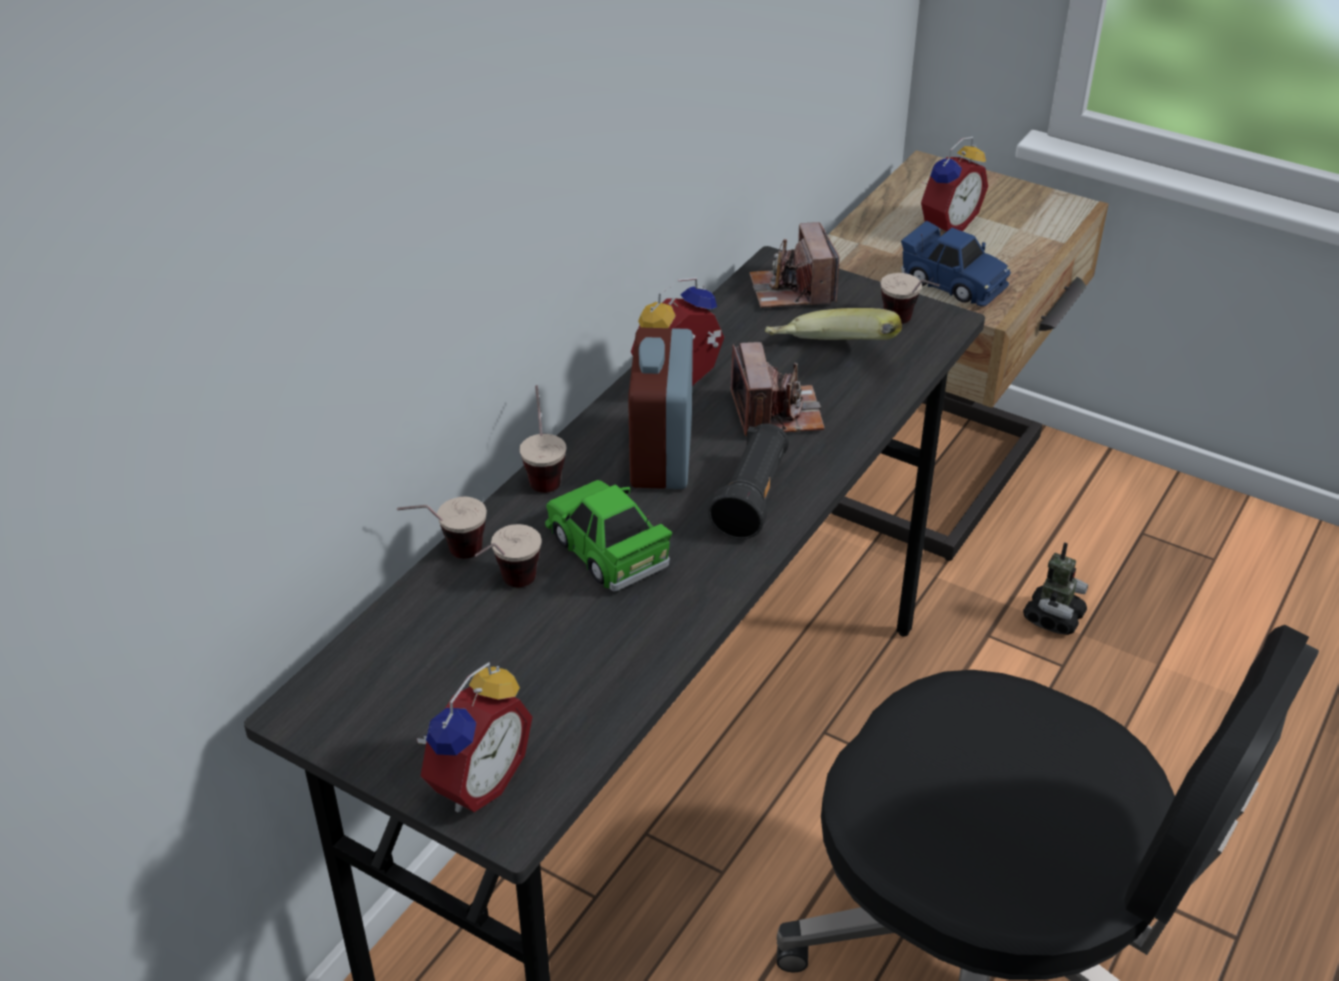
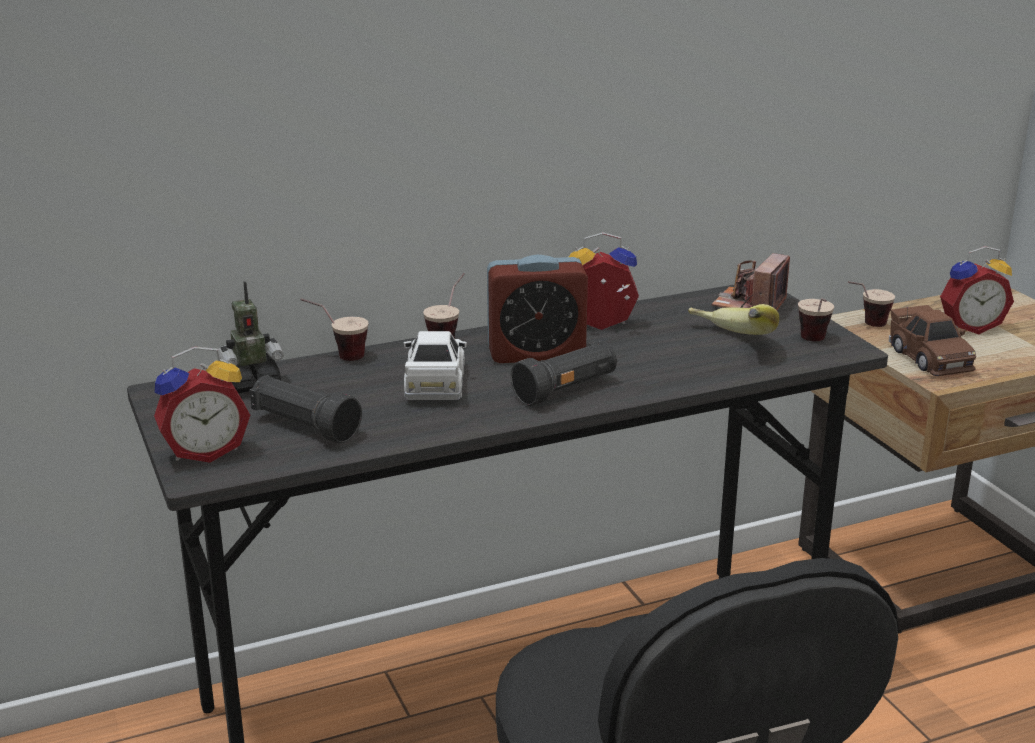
camera: 35 degrees right, 15 degrees down
(508, 589) = (348, 381): cup -> cup (865, 325)
(542, 685) = (304, 426): none -> black flashlight
(607, 549) = (435, 383): green toy car -> white toy car
(661, 454) = (536, 353): alarm clock -> alarm clock turned 135 degrees counterclockwise
(776, 413) = (645, 357): camera -> none
(953, 282) = (929, 358): blue toy car -> brown toy car
(1053, 618) = (955, 705): toy robot -> toy robot (252, 383)

